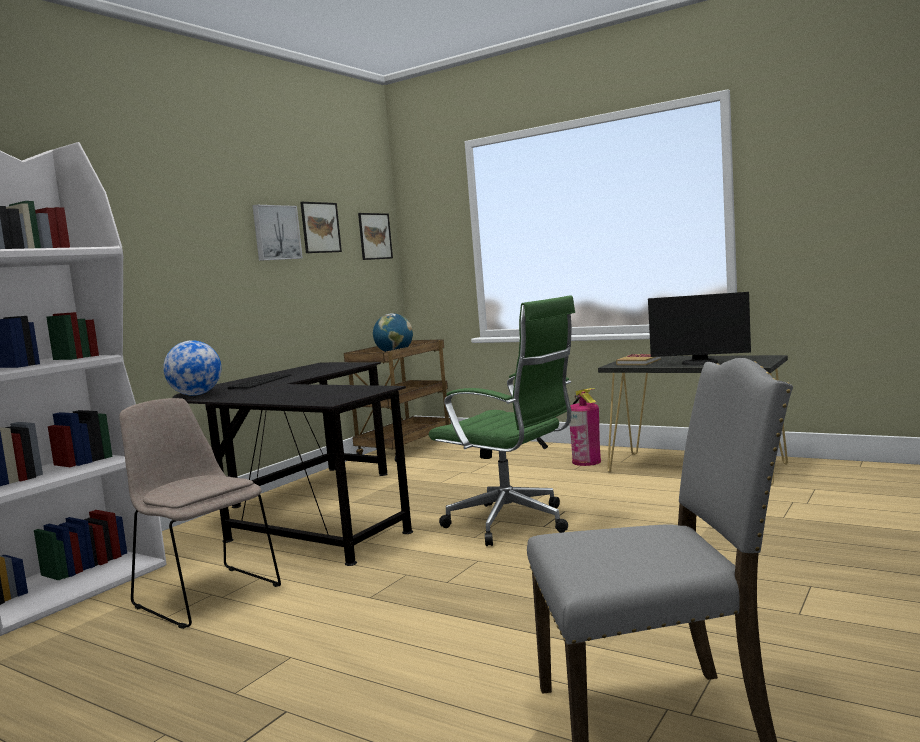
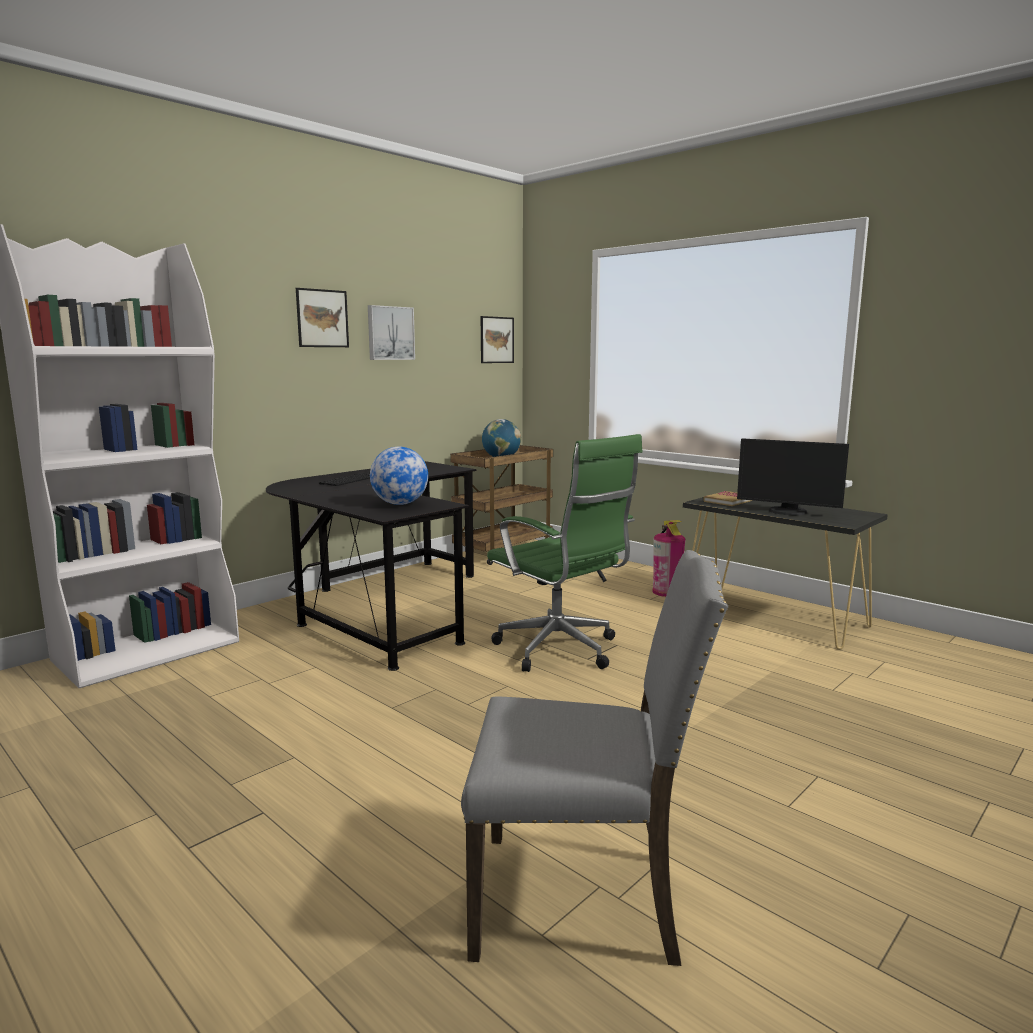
camera: 10 degrees right, 5 degrees up
(196, 395) = (287, 487): globe -> globe (400, 504)
(205, 594) = (256, 678): beige chair -> none
(320, 227) = (438, 329): picture -> picture (322, 318)

